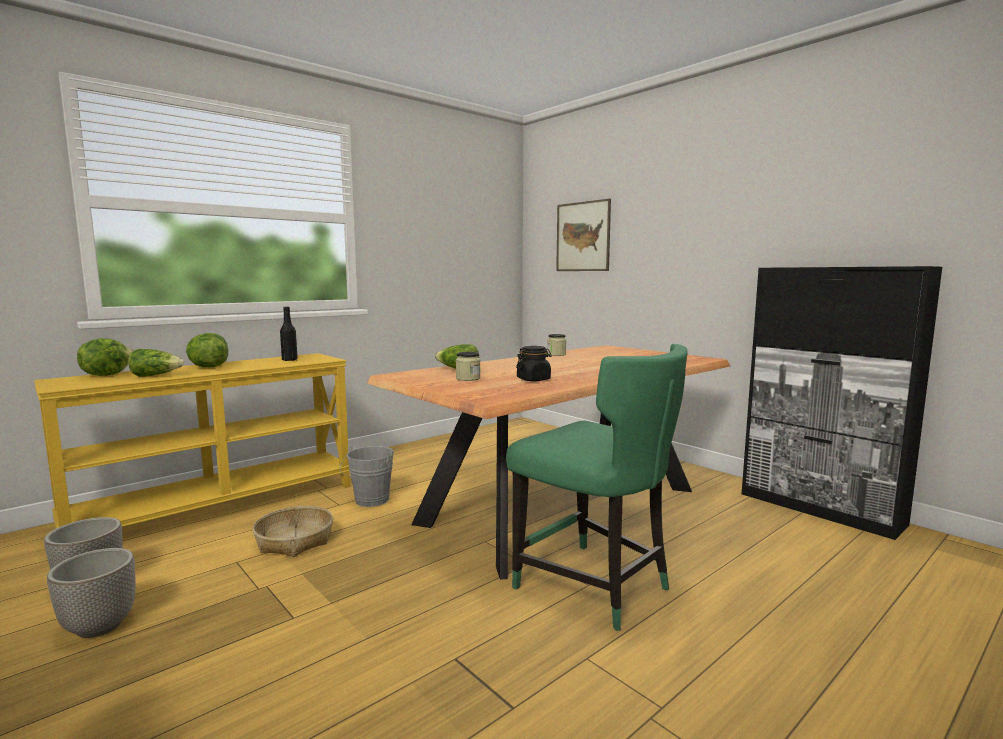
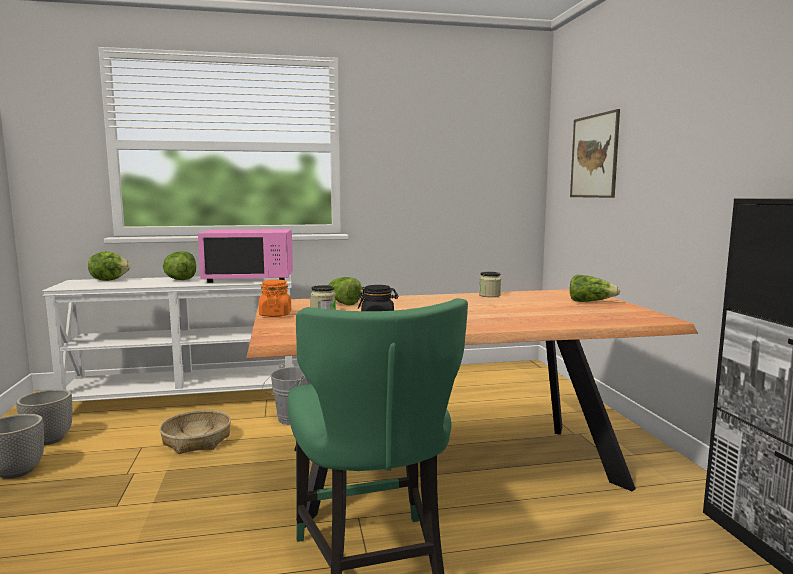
camera: 30 degrees right, 0 degrees up
(156, 376) = (132, 284): lettuce -> lettuce (590, 302)
(219, 507) = (186, 398): yellow console table -> white console table
(289, 360) = (249, 278): black bottle -> pink microwave
(429, 384) = (275, 315): none -> orange jar

